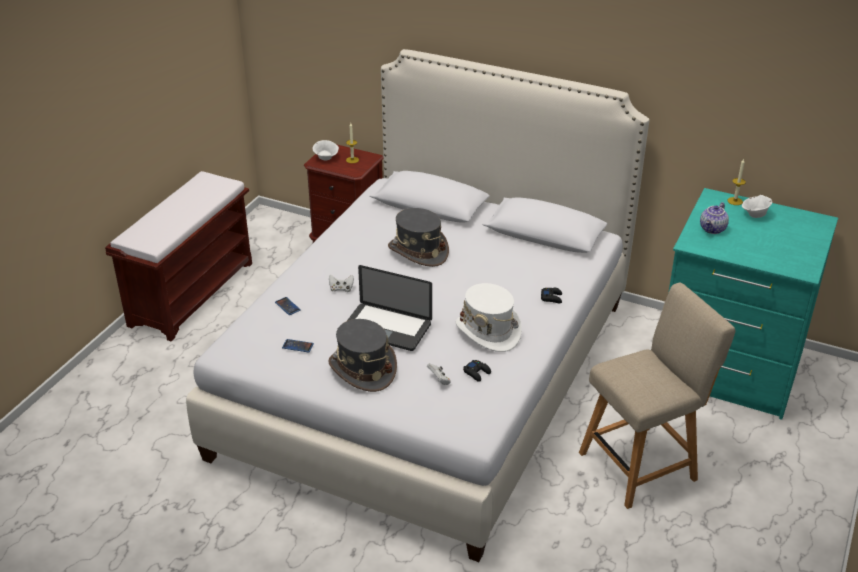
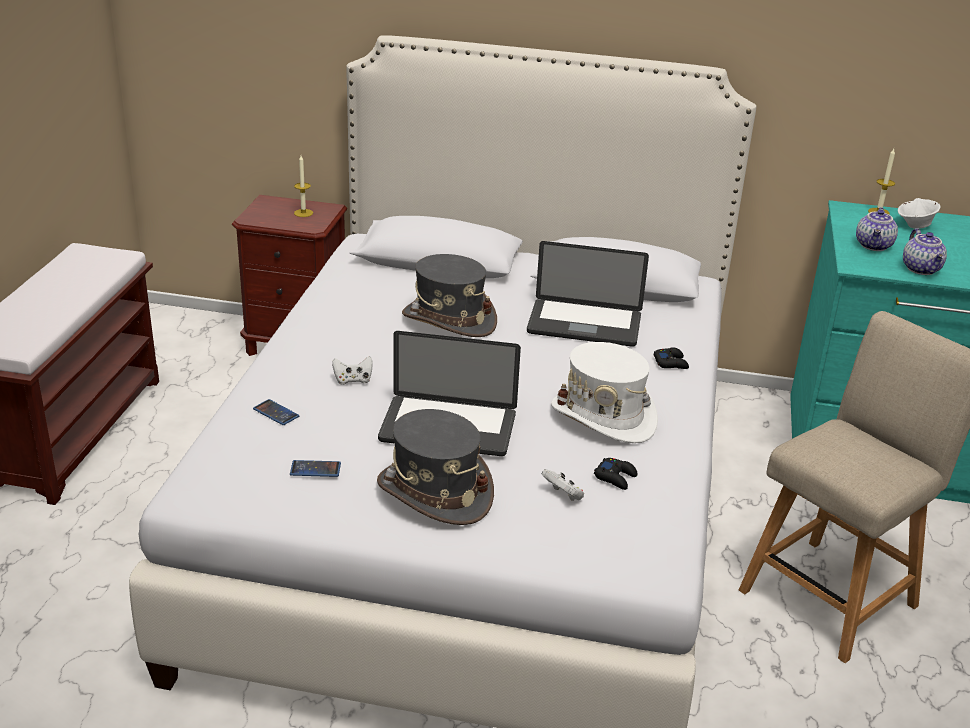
camera: 15 degrees left, 5 degrees down
(326, 158) = (264, 213): white bowl -> none
(506, 263) = (584, 325): none -> laptop
(735, 251) = (922, 269): none -> teapot

